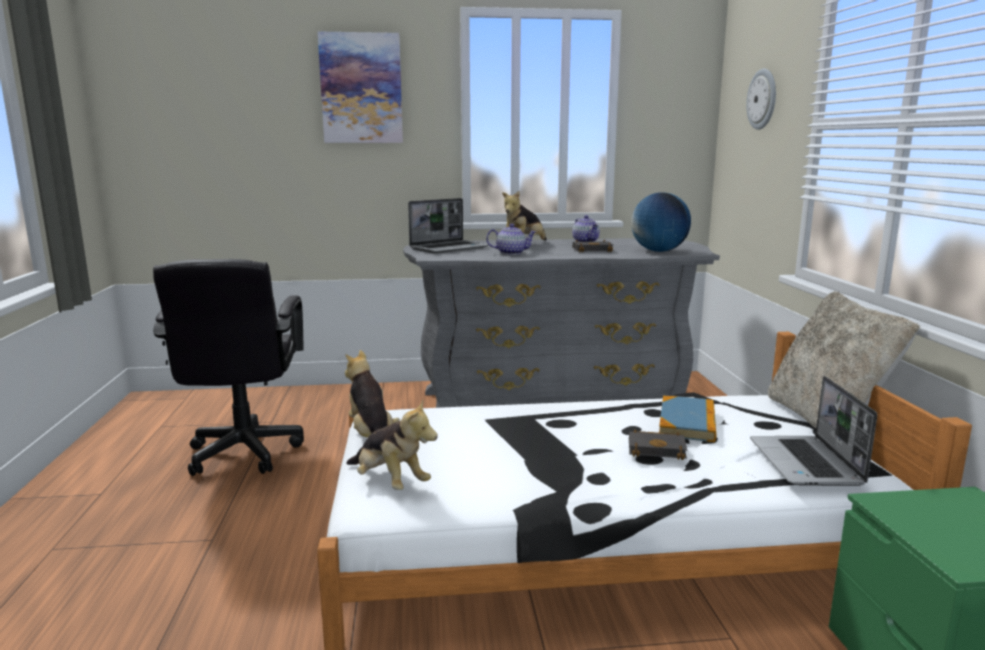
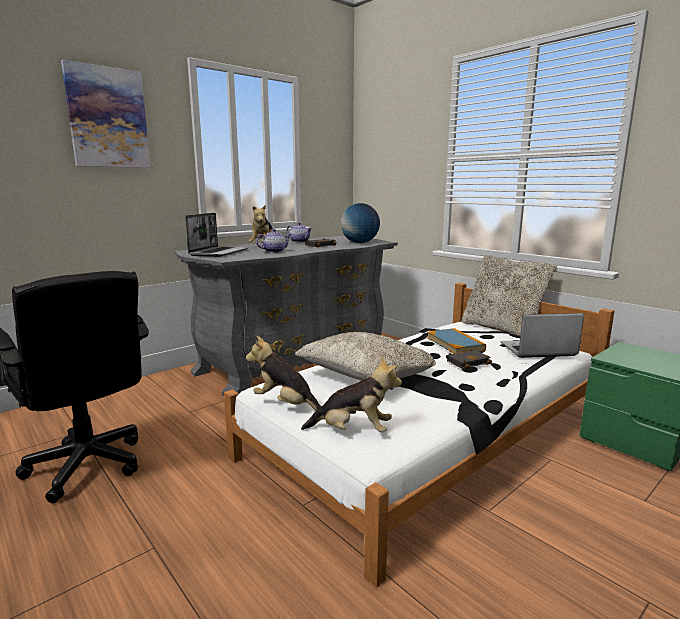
camera: 35 degrees left, 0 degrees up
(504, 430) = (367, 375): none -> beige pillow
(762, 99) = (398, 144): wall clock -> none
(806, 463) = (537, 350): laptop -> laptop turned 120 degrees clockwise

